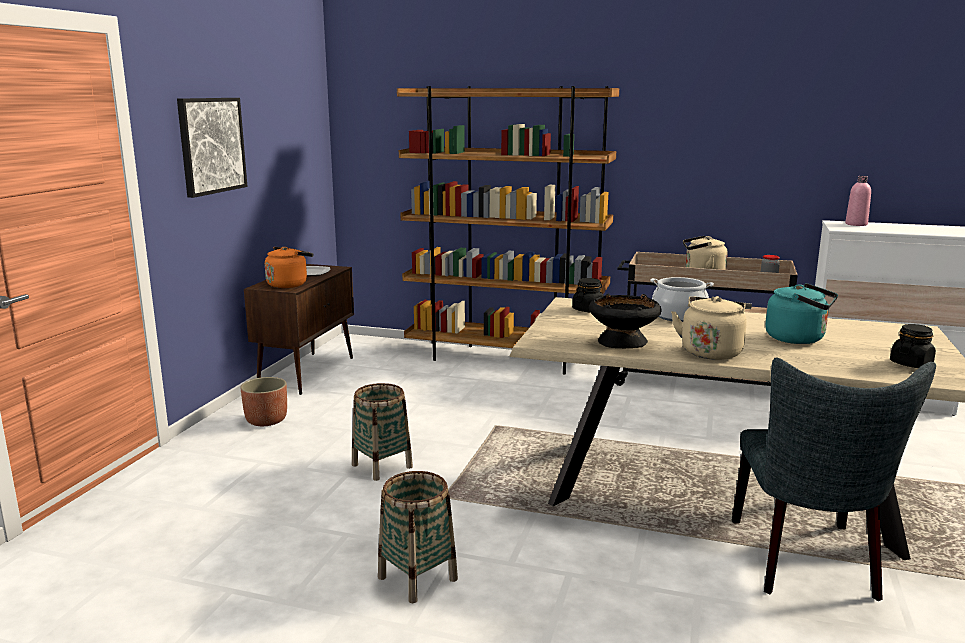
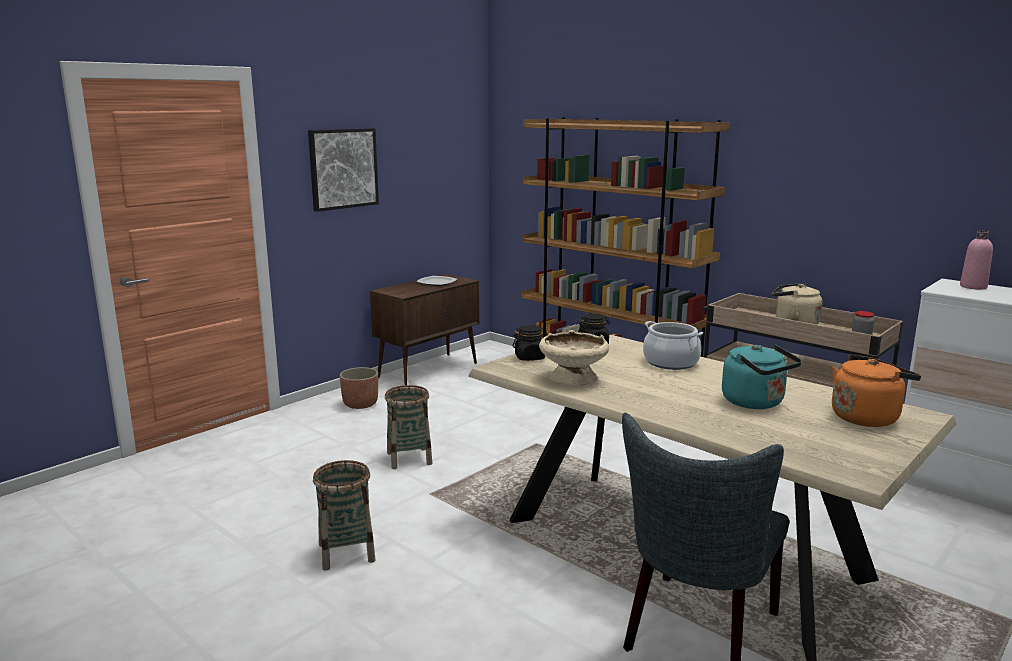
camera: 25 degrees right, 0 degrees up
(289, 284) = (407, 291): orange kettle -> orange kettle (867, 417)
(622, 342) = (573, 379): black bowl -> beige bowl
(711, 352) = (642, 401): beige kettle -> none
(911, 364) = (837, 448): black jar -> black jar (530, 357)

